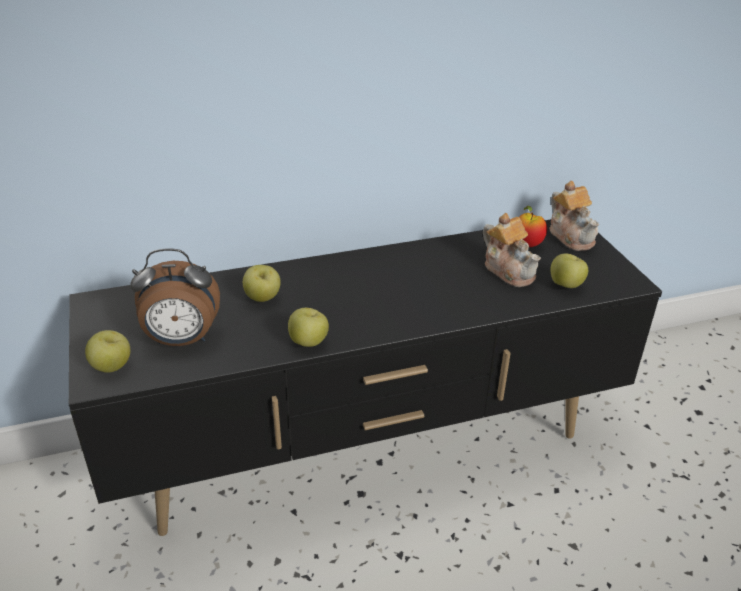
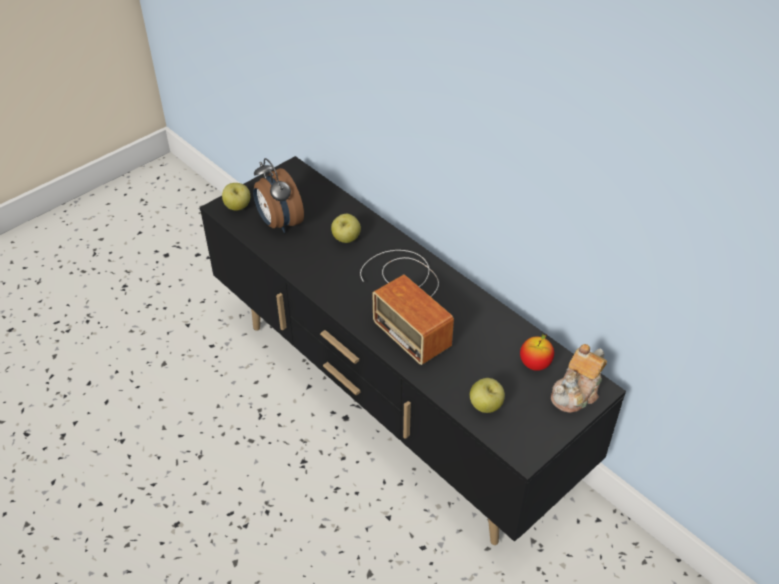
camera: 65 degrees right, 10 degrees up
(308, 342) = (312, 280): apple -> none
(392, 286) = (407, 299): none -> radio
(509, 270) = (482, 362): teapot -> none

